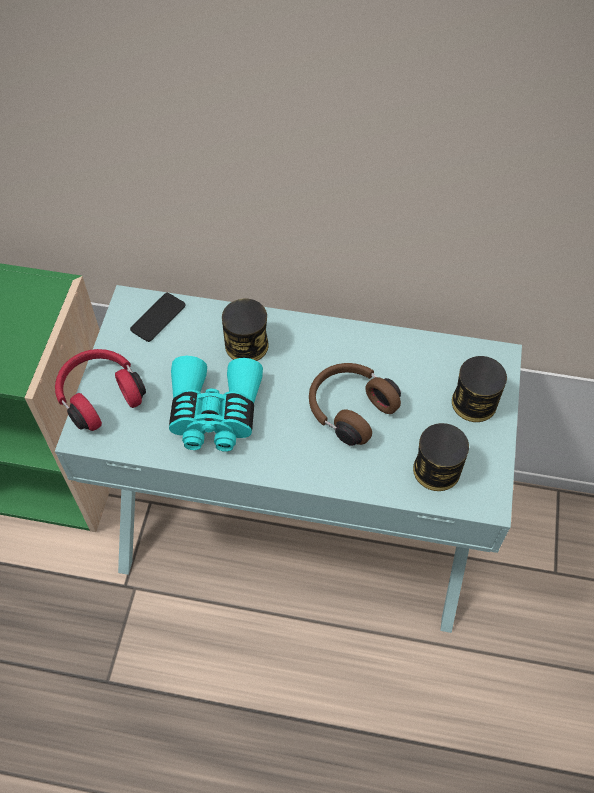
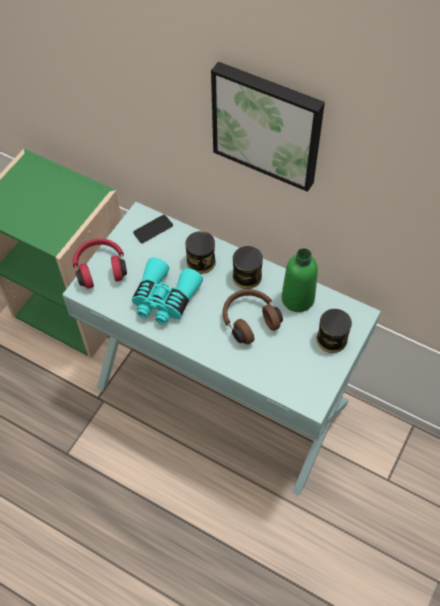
camera: 20 degrees right, 0 degrees up
(333, 97) = (268, 124): none -> picture
(404, 359) = (297, 299): none -> green bottle
(436, 470) = (289, 374): can -> can (247, 276)

